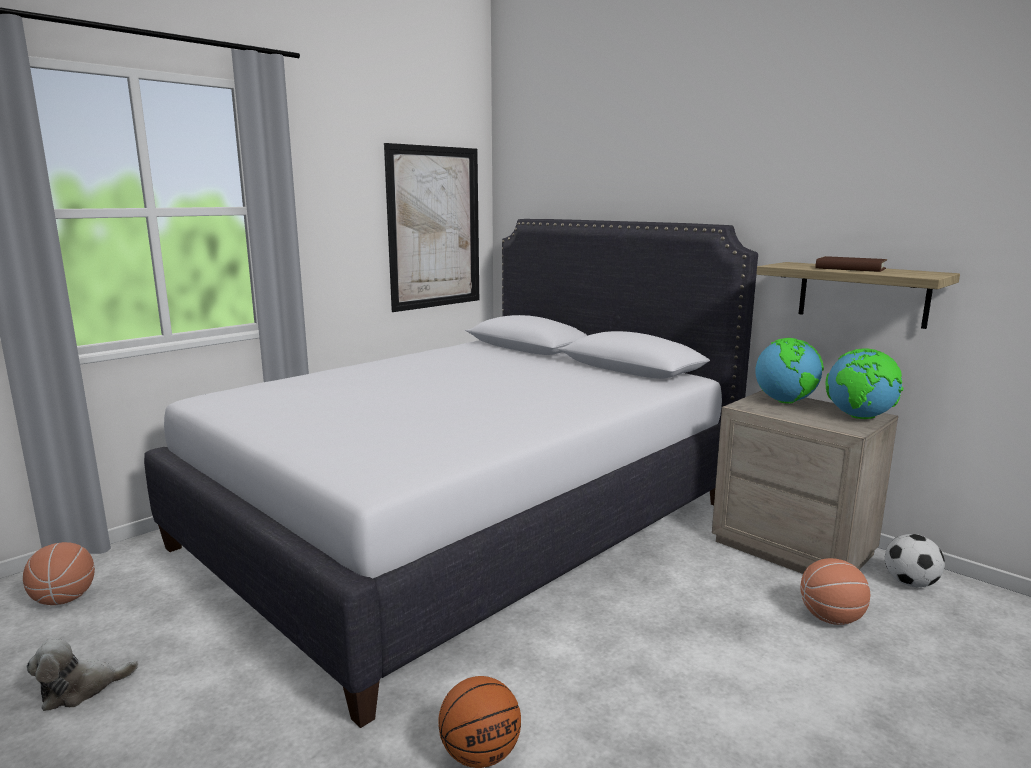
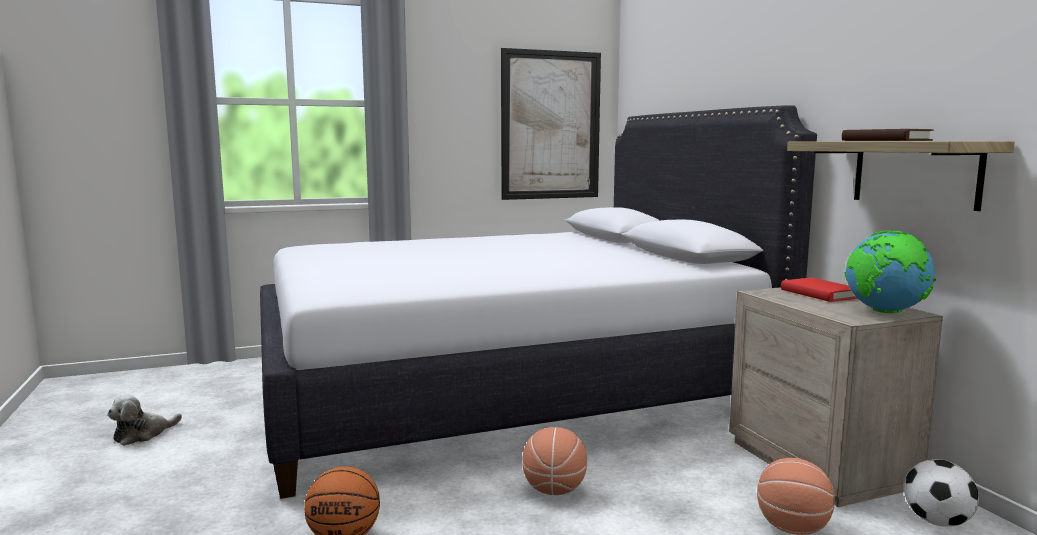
camera: 25 degrees right, 5 degrees down
(64, 599) = (184, 384): basketball -> basketball (554, 490)
(81, 689) = (143, 434): plush toy -> plush toy turned 45 degrees counterclockwise
(785, 402) = (819, 294): globe -> red book

